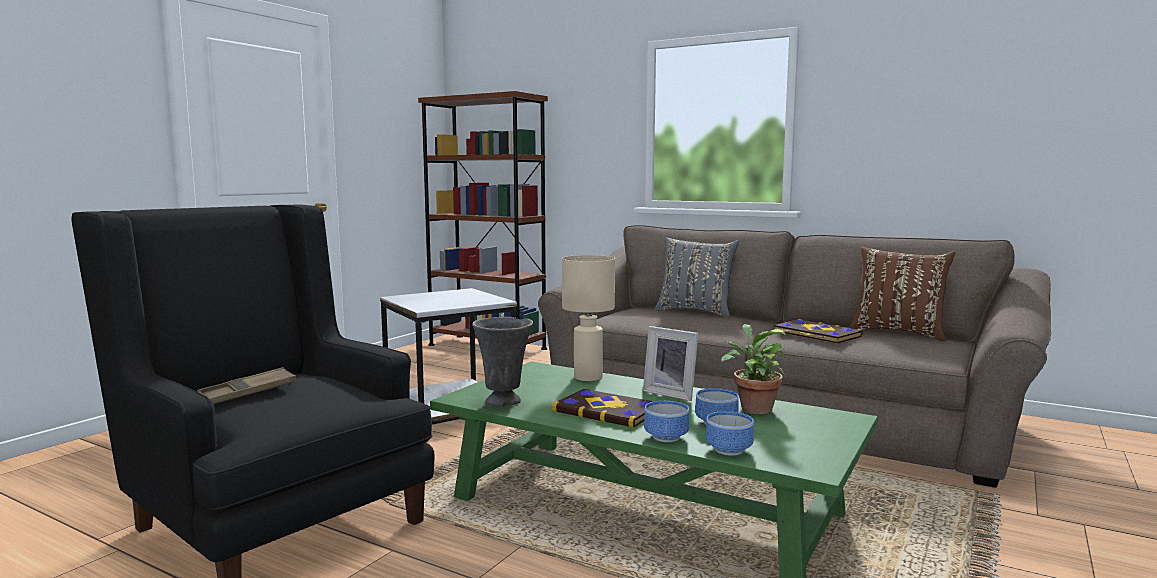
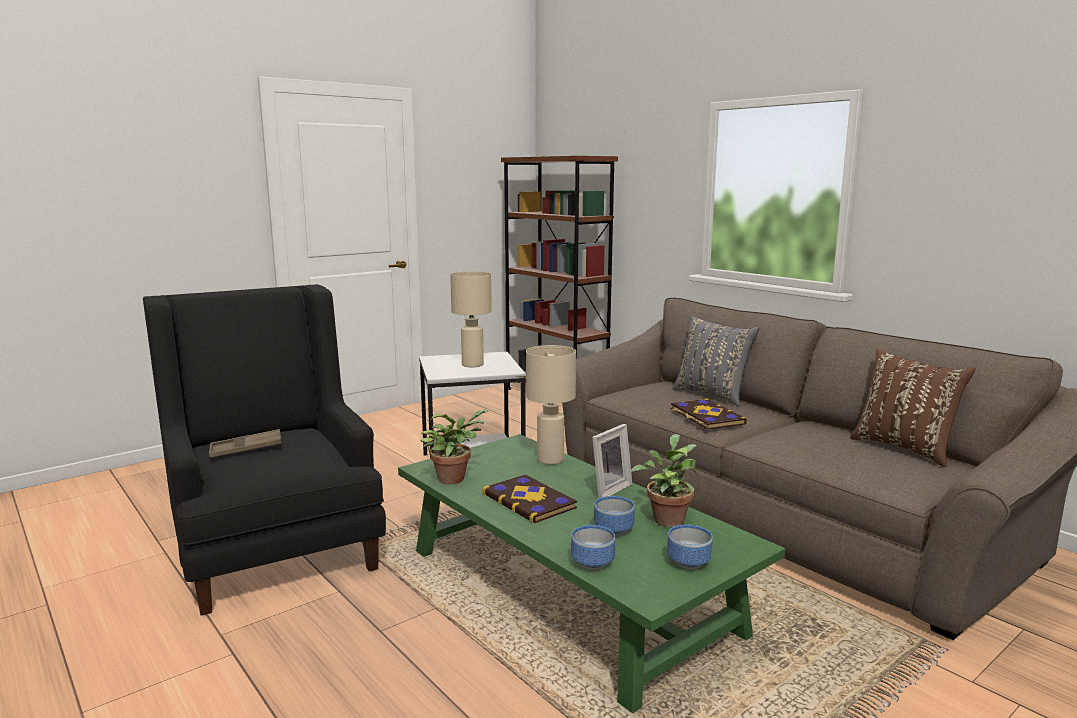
camera: 20 degrees right, 5 degrees up
(451, 299) = (472, 365): none -> beige table lamp
(504, 402) = (454, 478): grey vase -> potted plant
(666, 438) = (550, 539): bowl -> bowl (688, 563)
(671, 393) = (608, 489): picture frame -> picture frame turned 105 degrees counterclockwise
(816, 334) = (804, 440): book -> book (706, 416)

